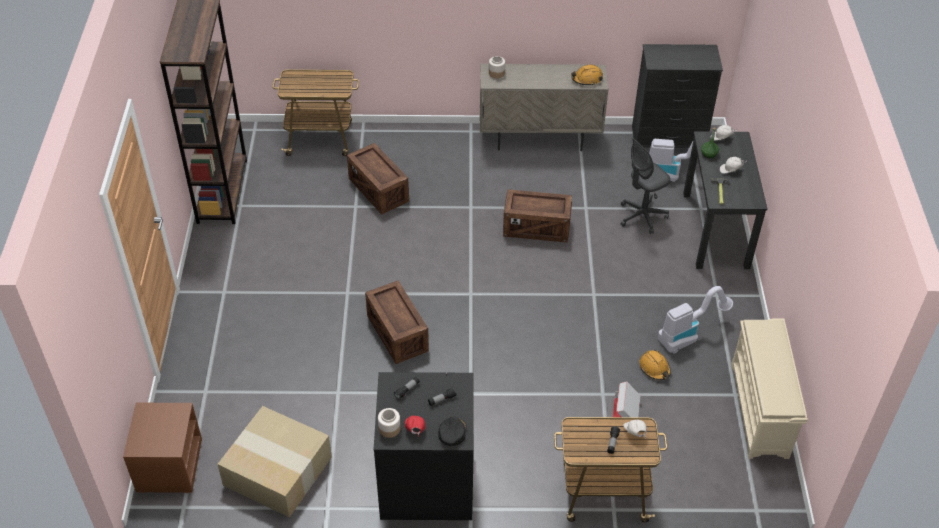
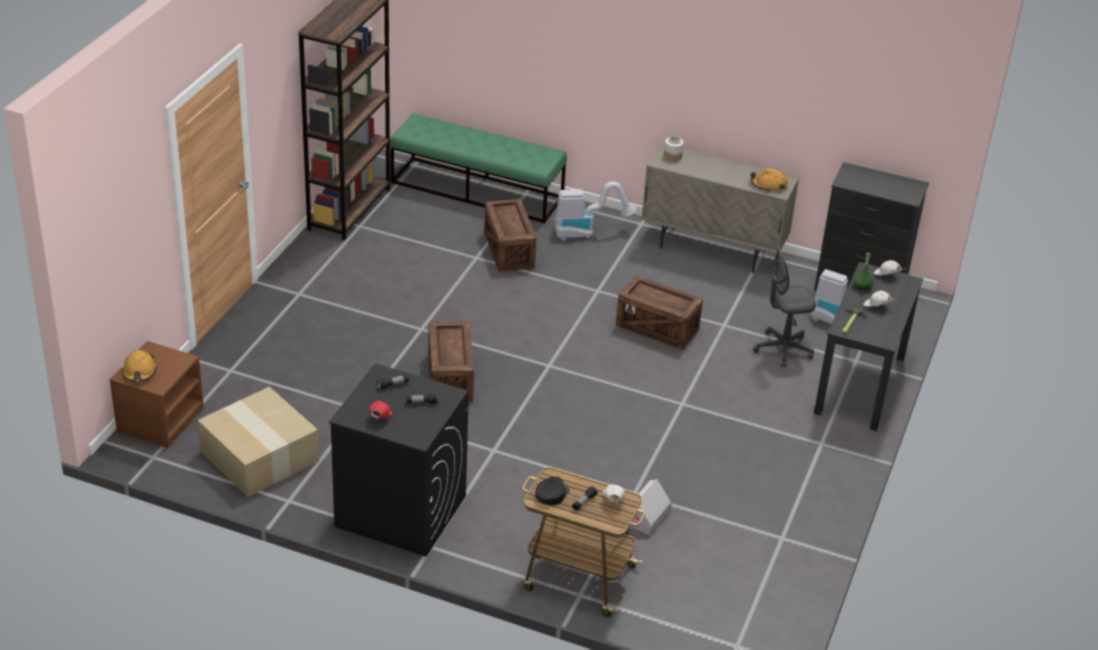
camera: 20 degrees right, 10 degrees down
(321, 139) = (477, 190): cart -> green bench
(389, 429) = (354, 410): jar -> none
(452, 432) = (414, 431): black cap -> black cap (551, 493)
(654, 368) = (706, 488): orange hard hat -> orange hard hat (139, 371)
(688, 334) = (765, 469): vacuum cleaner -> vacuum cleaner (587, 232)
(760, 411) = (801, 561): beige shoe rack -> none

